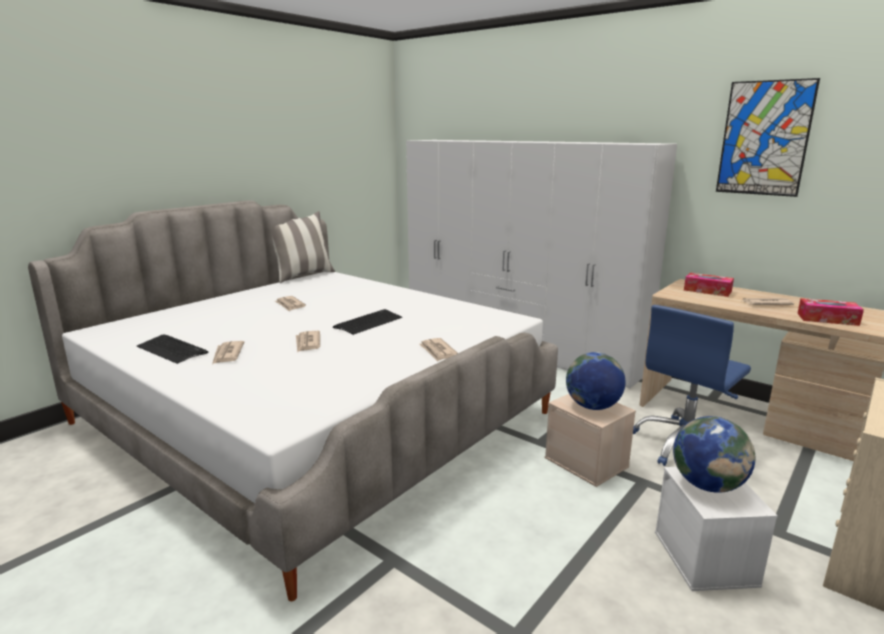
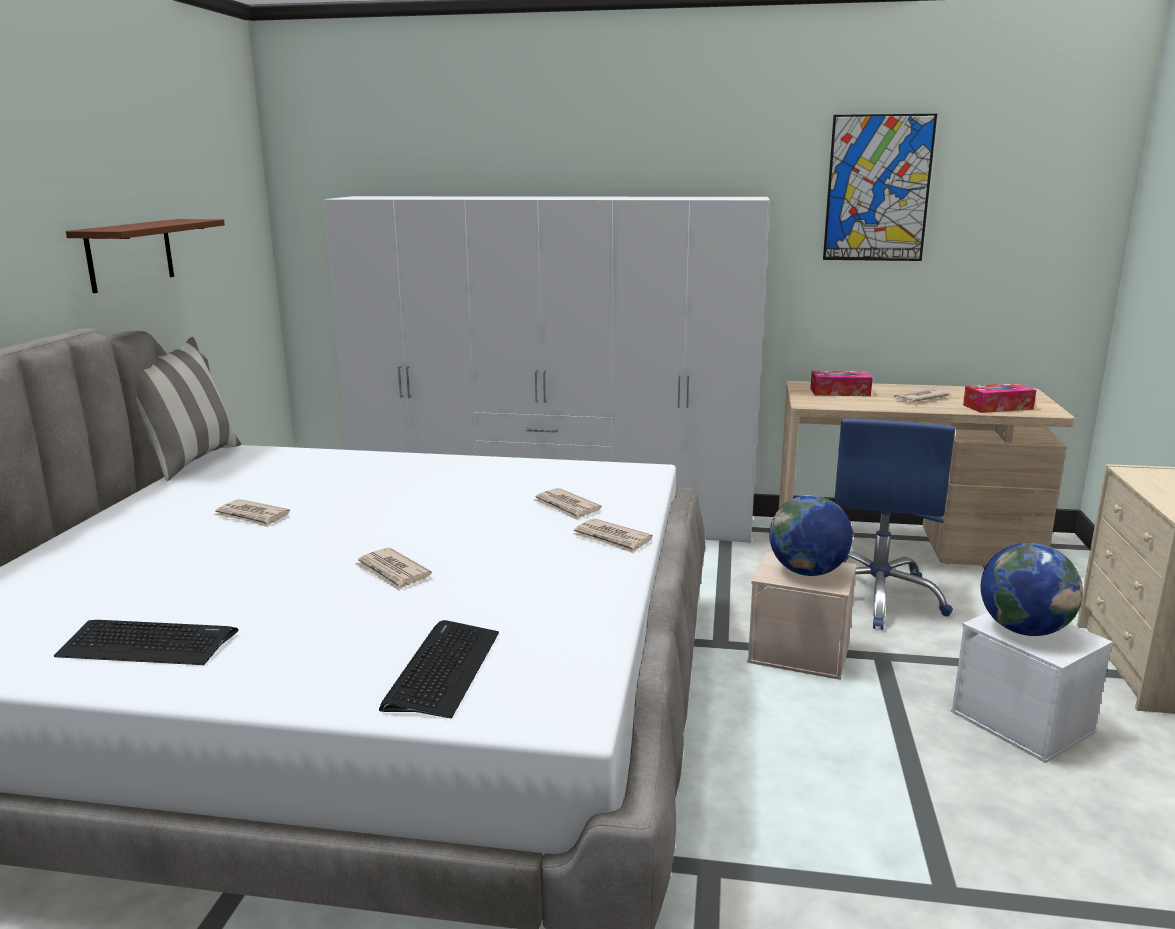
camera: 30 degrees left, 0 degrees up
(227, 354) = (276, 625): newspaper -> newspaper (566, 507)
(291, 165) = (130, 254): none -> brown shelf
(368, 323) = (440, 518): keyboard -> keyboard (442, 669)

